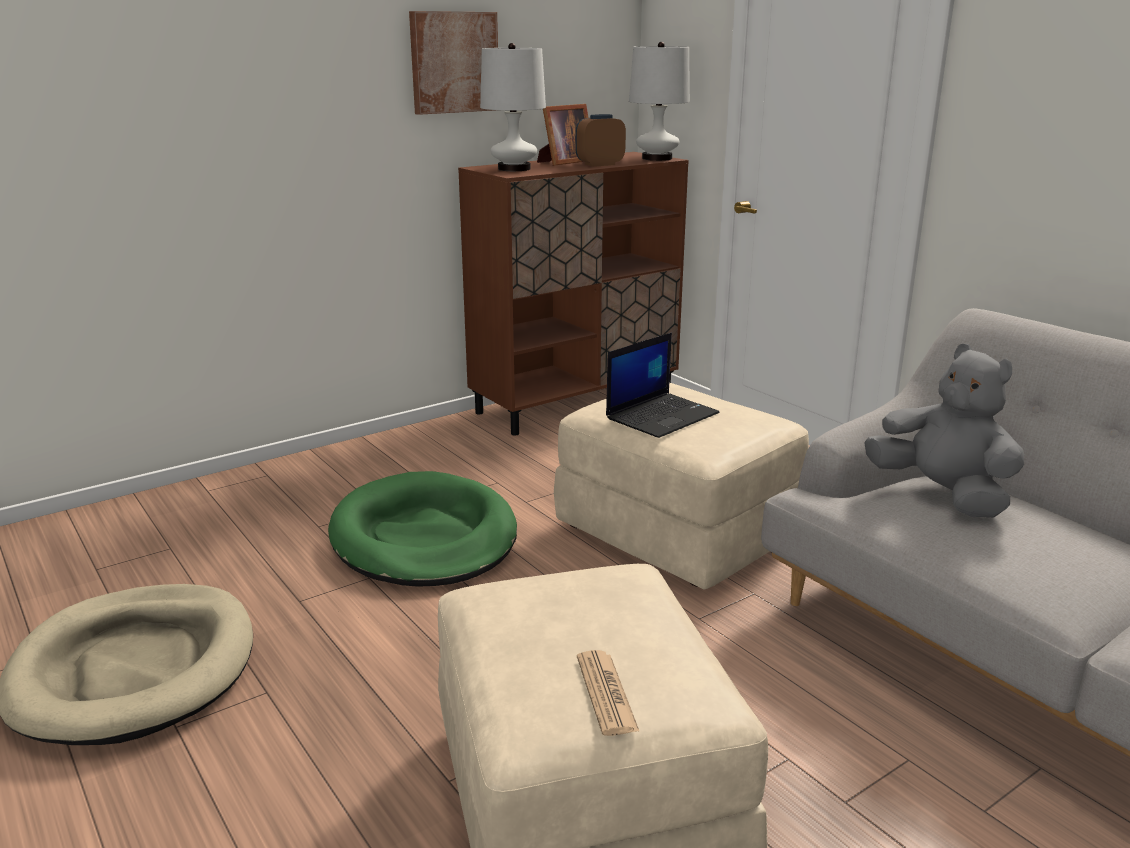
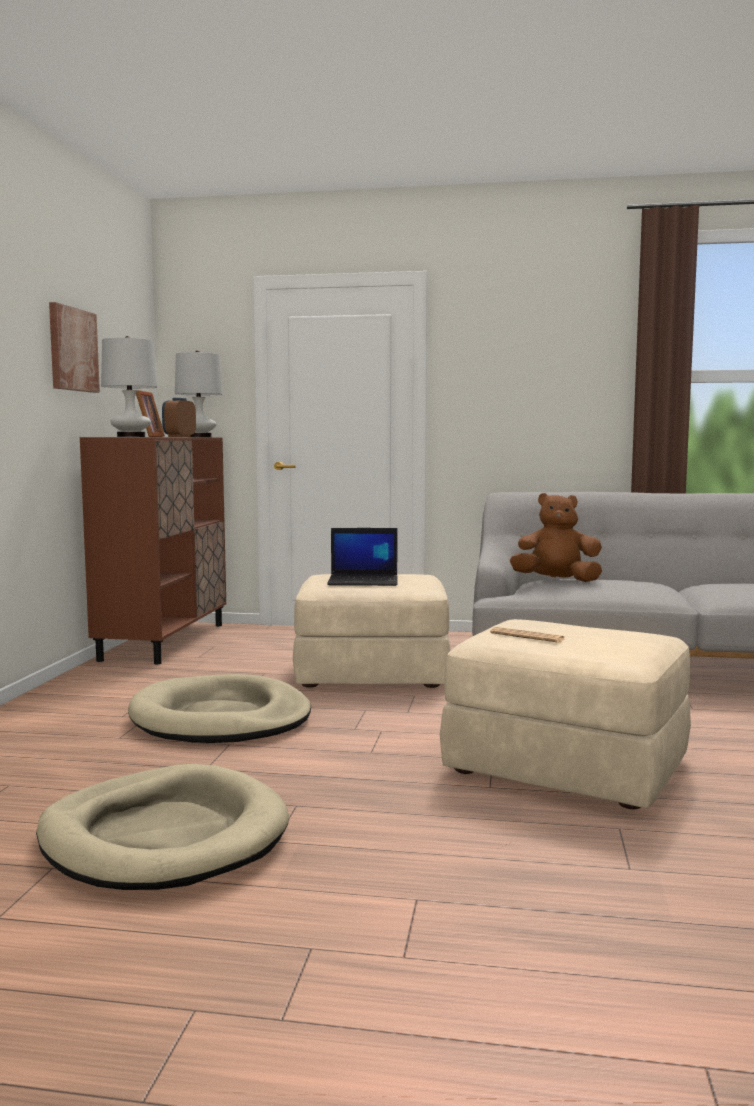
camera: 45 degrees left, 15 degrees down
(424, 537) = (220, 718): green dog bed -> beige dog bed
(606, 693) = (623, 642): newspaper -> newspaper (527, 636)
(662, 415) = (364, 581): laptop -> laptop turned 90 degrees clockwise
(942, 494) = (556, 581): grey plush toy -> brown plush toy

